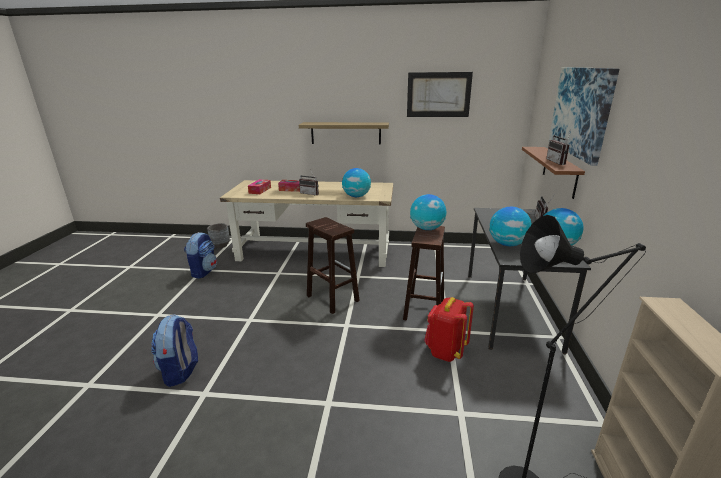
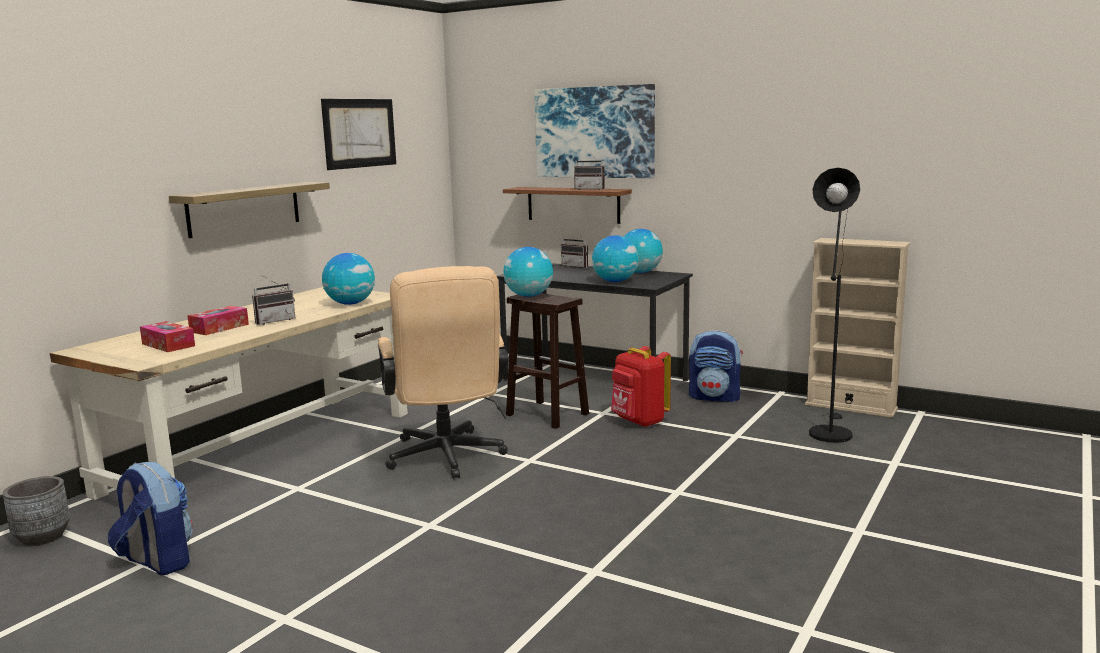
camera: 65 degrees left, 10 degrees down
(180, 371) = (518, 591): backpack -> backpack (715, 397)
(332, 298) = (446, 459): brown stool -> beige office chair

